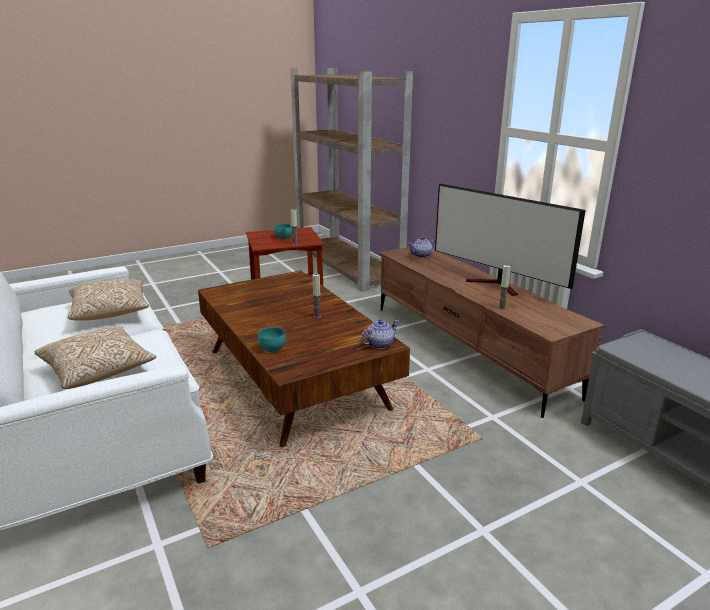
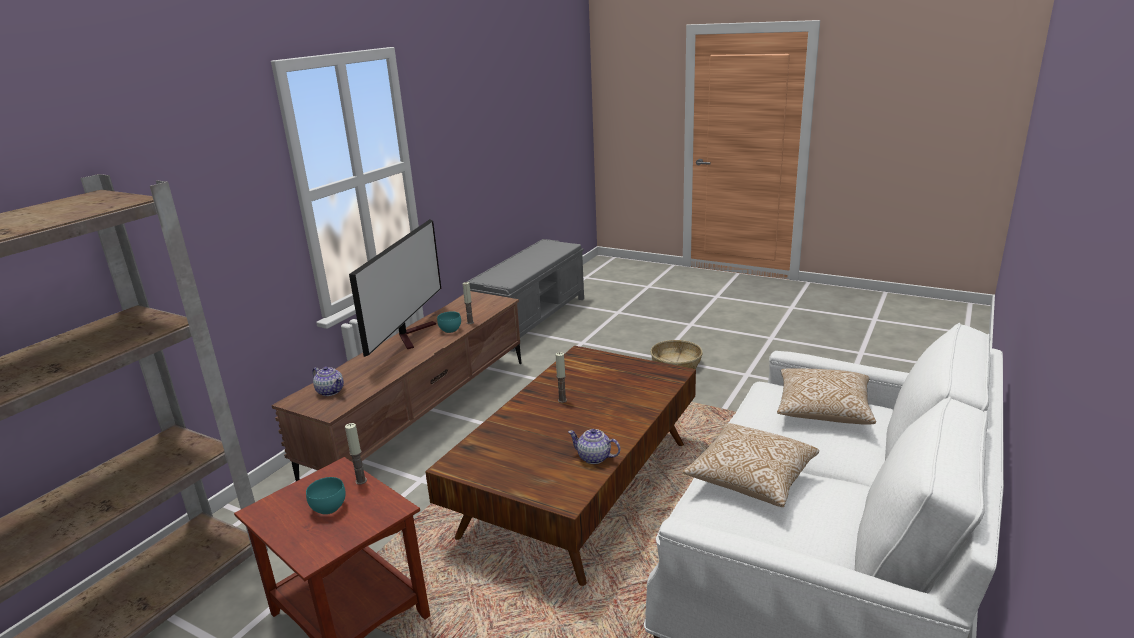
camera: 120 degrees left, 0 degrees up
(273, 349) = (652, 393): turquoise bowl -> turquoise bowl (451, 330)
(379, 344) = (584, 356): teapot -> teapot (594, 458)
(452, 537) = (676, 363): none -> basket

